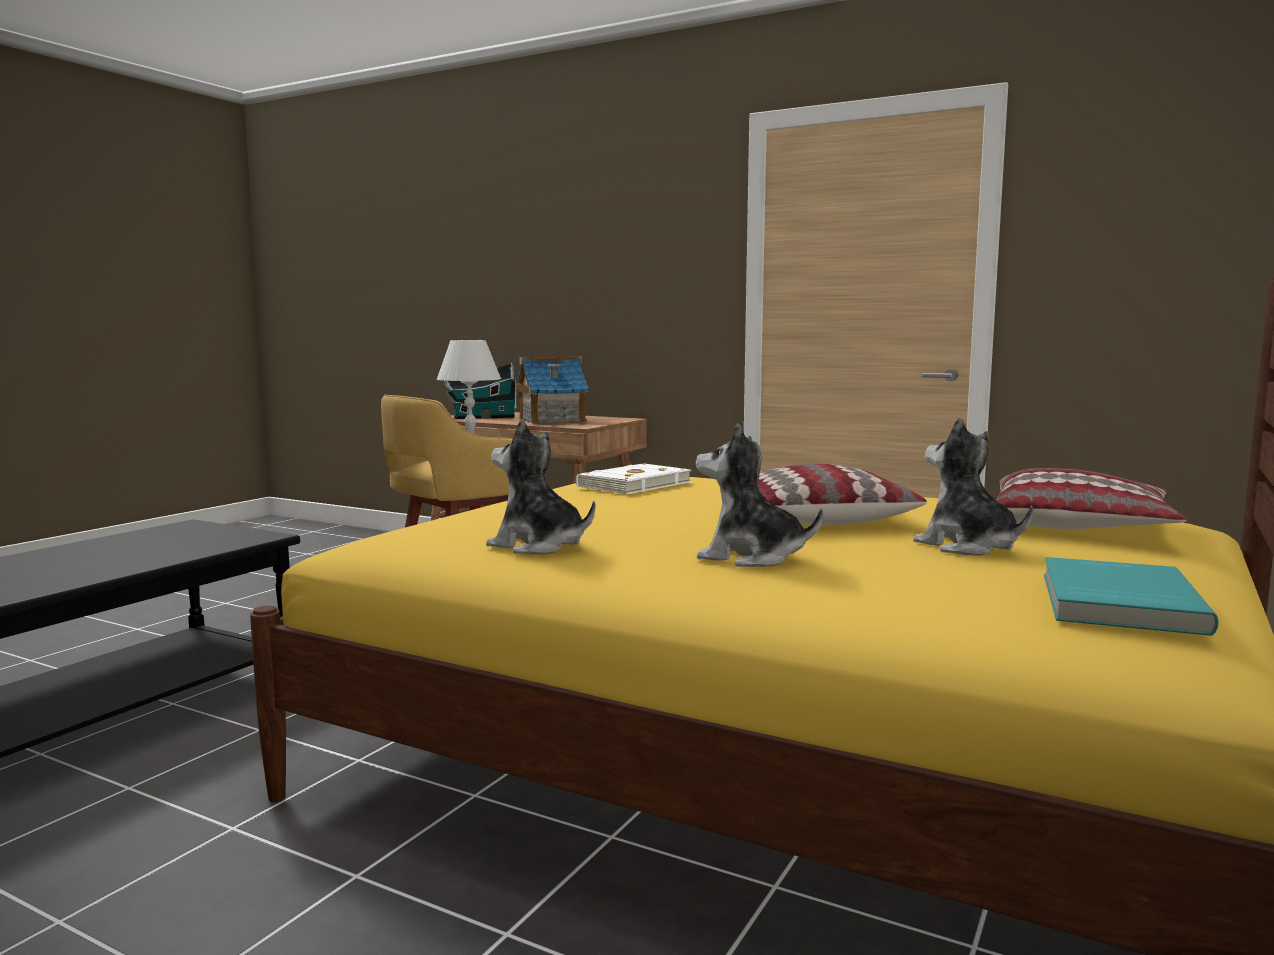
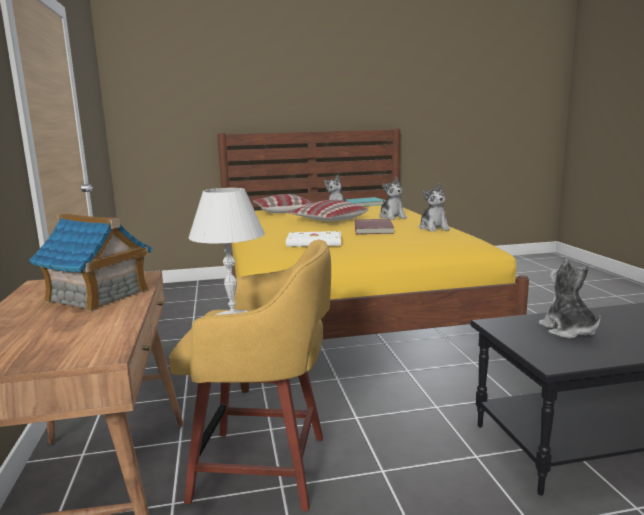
camera: 130 degrees left, 5 degrees up
(168, 546) = (568, 330): none -> plush toy
(482, 417) = (76, 336): toy house -> none
(641, 516) = (374, 229): none -> red book

